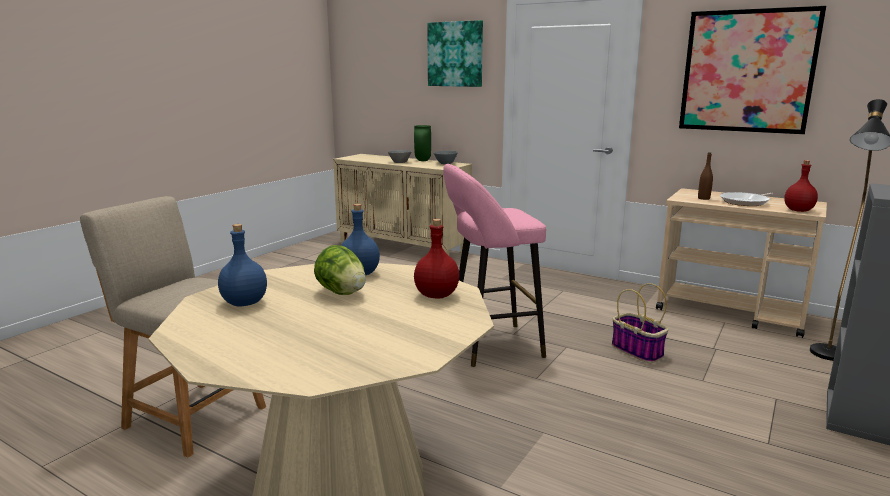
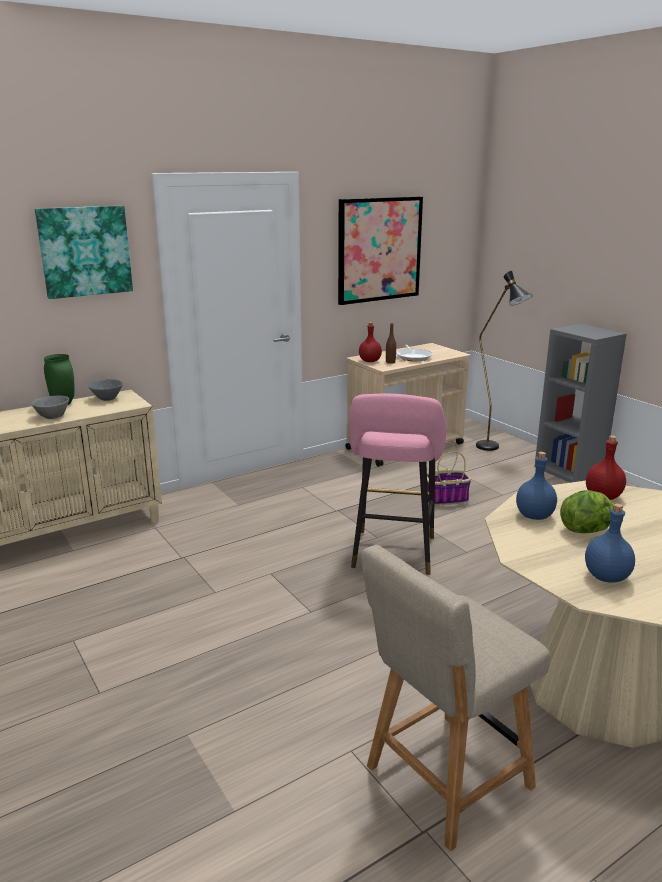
camera: 65 degrees left, 5 degrees up
(797, 210) = (449, 354): red bottle -> red bottle (369, 361)

